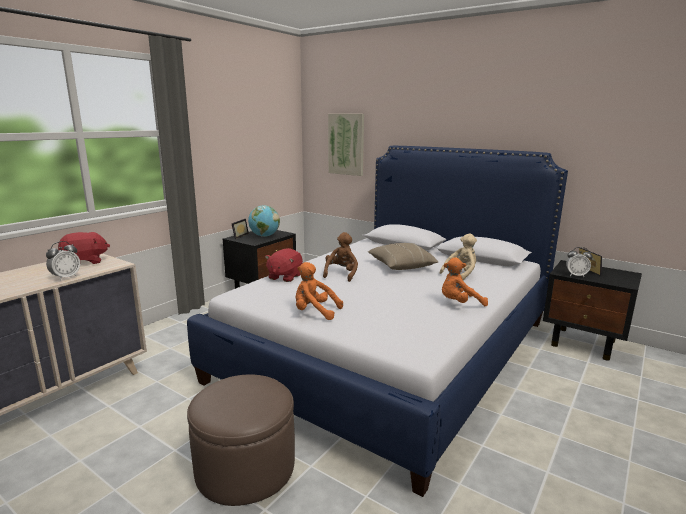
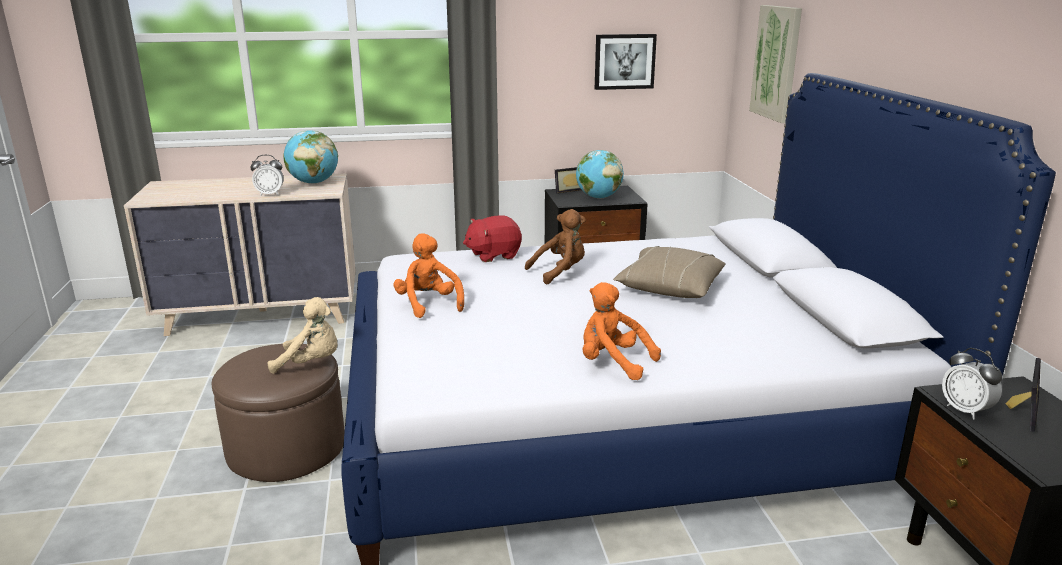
camera: 45 degrees right, 5 degrees up
(85, 262) = (313, 183): red plush toy -> globe
(255, 149) = (624, 61): none -> picture
(461, 274) = (730, 328): beige plush toy -> beige plush toy (311, 363)

